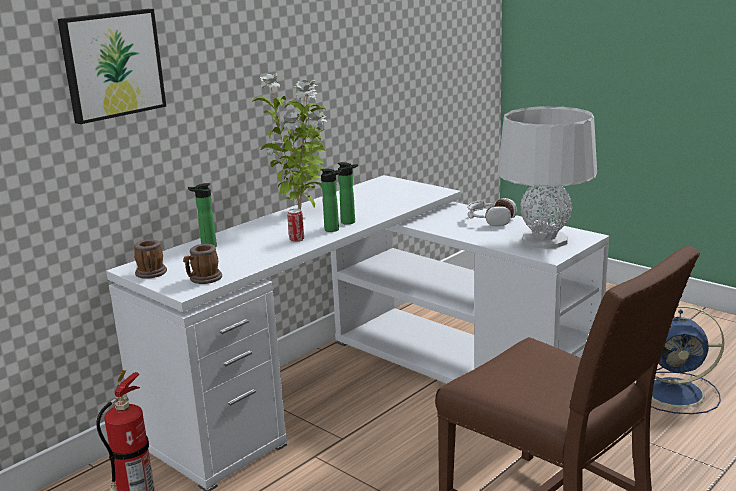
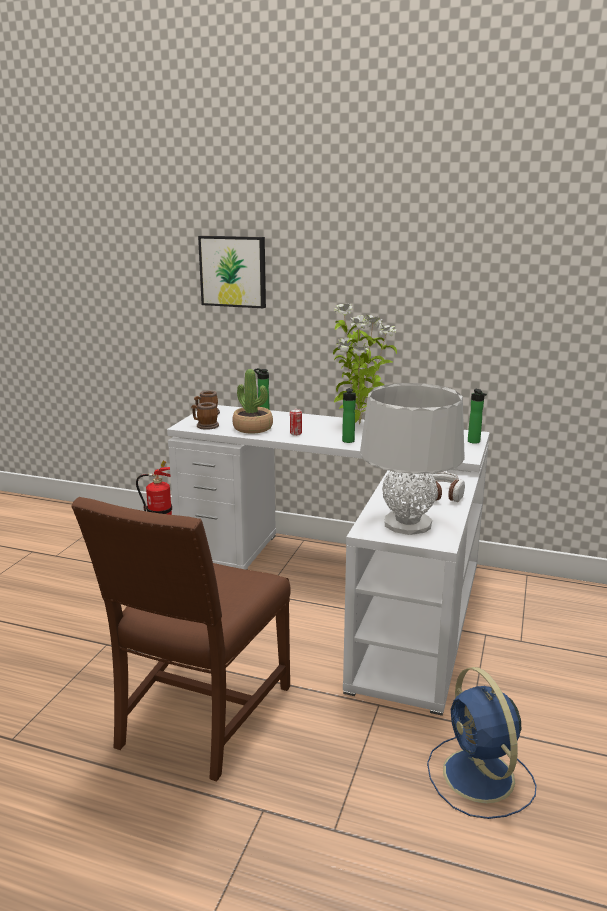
camera: 65 degrees right, 0 degrees up
(249, 256) = (253, 428): none -> potted plant
(334, 229) = (327, 440): bottle -> bottle (474, 442)

